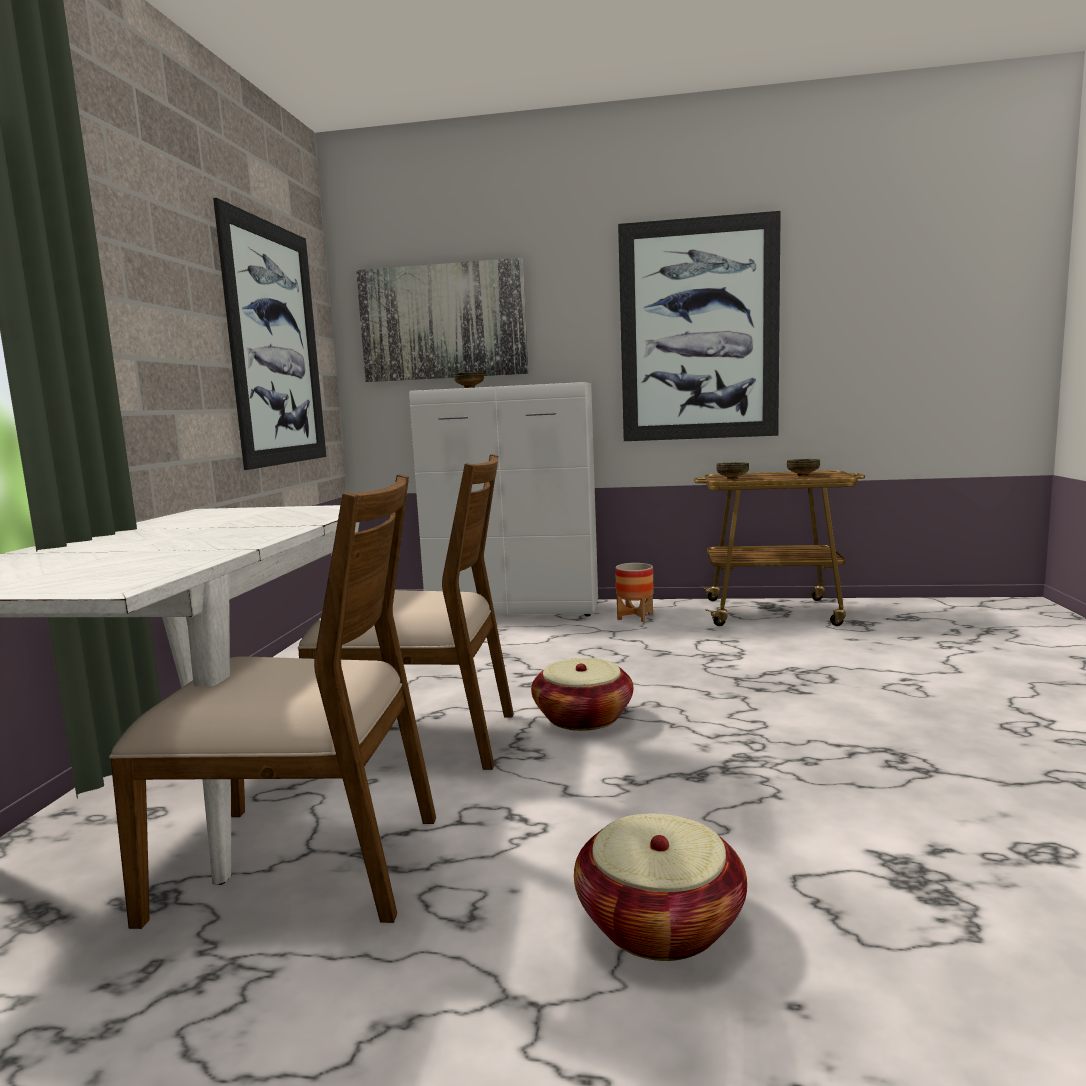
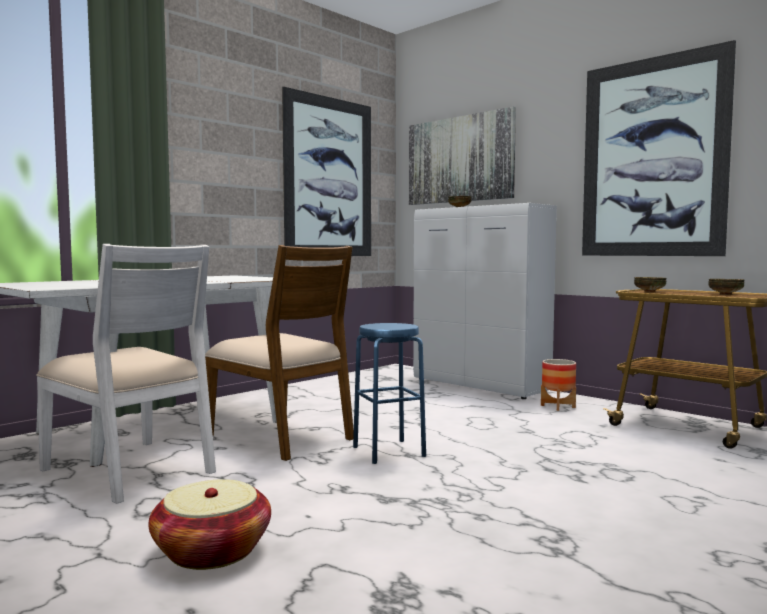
camera: 35 degrees right, 5 degrees down
(303, 863) = (131, 470): brown chair -> white chair
(583, 718) = (389, 451): basket -> blue stool

